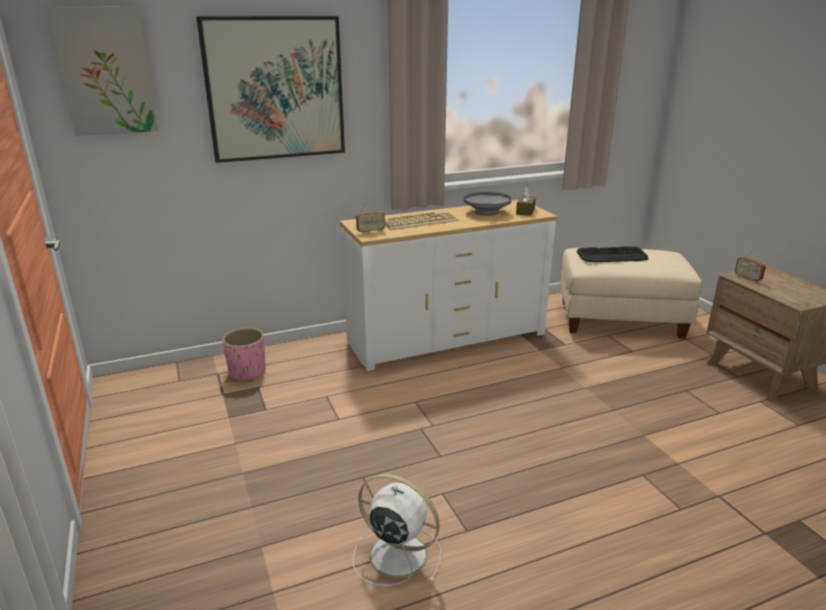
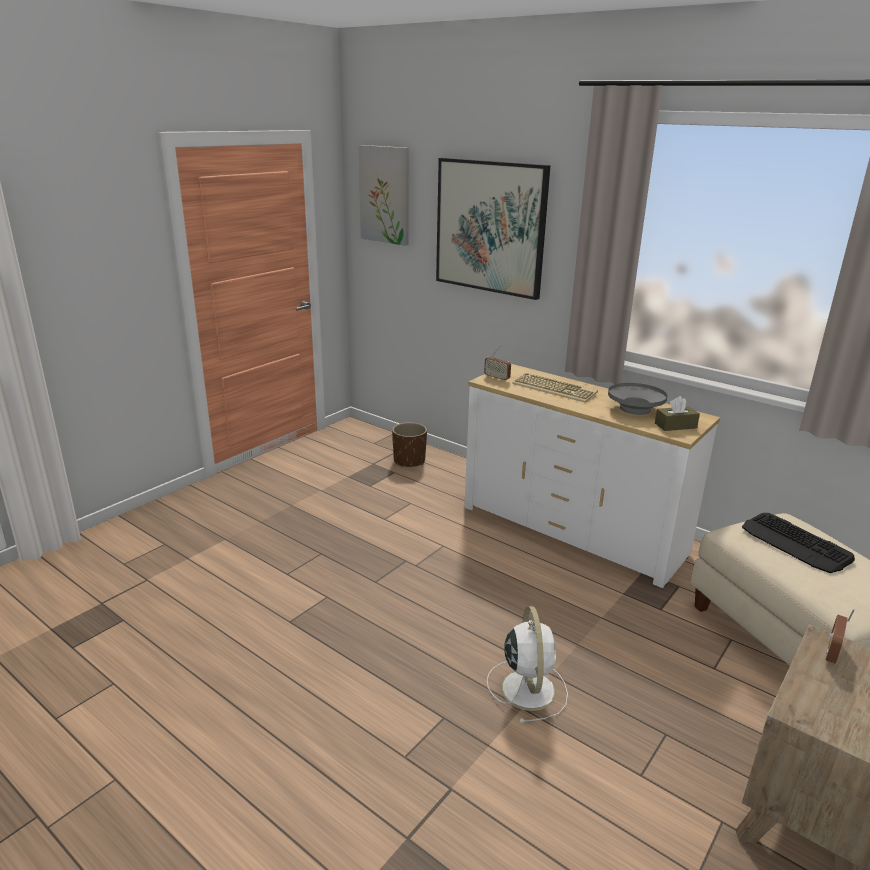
camera: 60 degrees right, 0 degrees up
(247, 372) = (409, 461): pink planter -> brown planter
(395, 554) = (245, 595): white fan -> white fan (527, 687)

